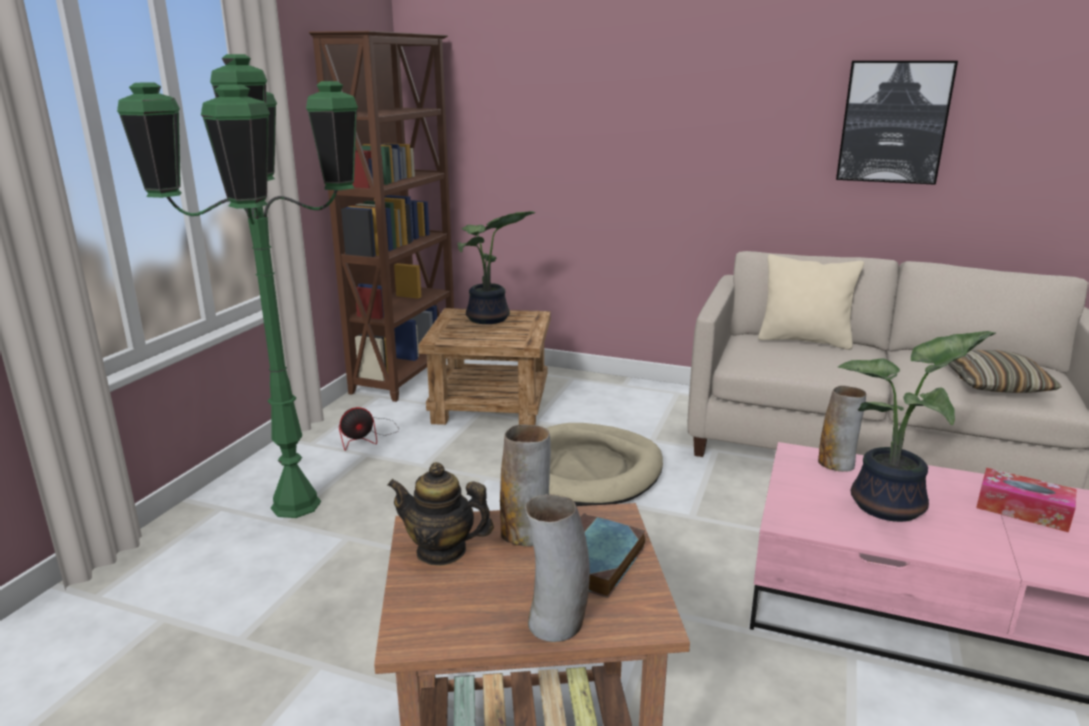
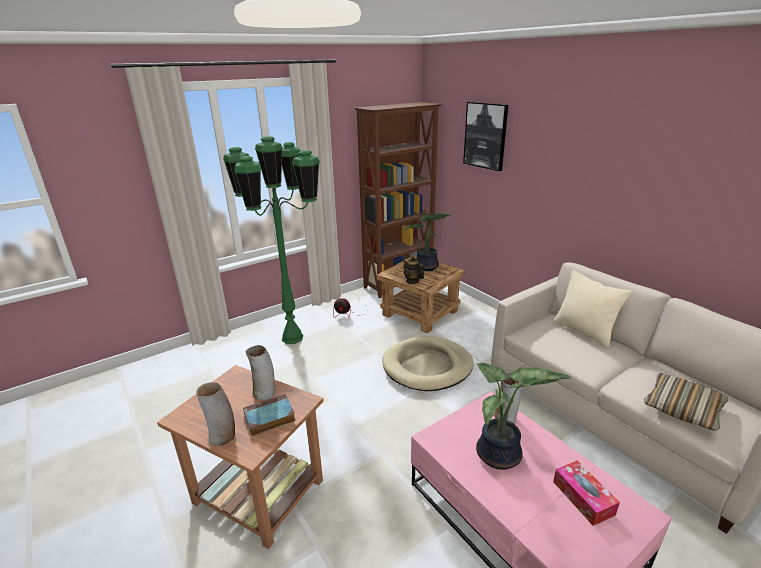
camera: 35 degrees right, 5 degrees up
(441, 551) = (229, 387): teapot -> teapot (412, 281)
(893, 122) = (693, 194): picture -> picture (485, 135)

